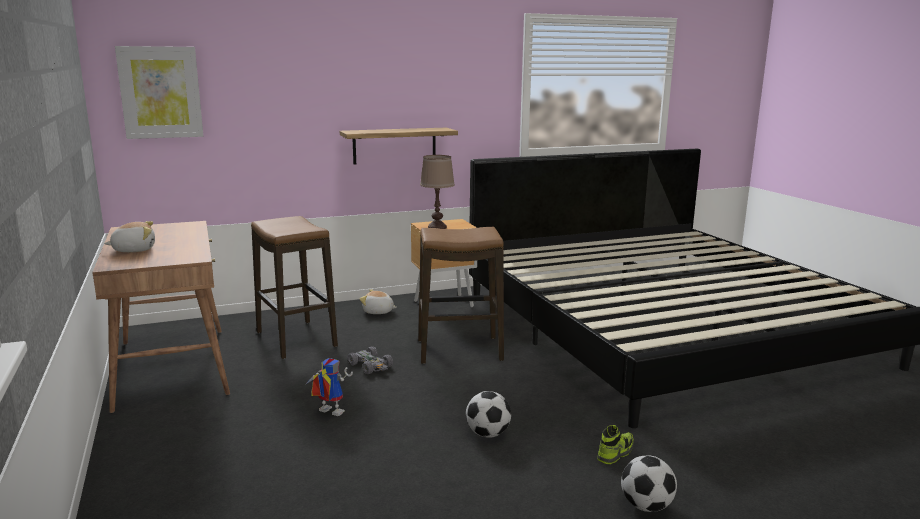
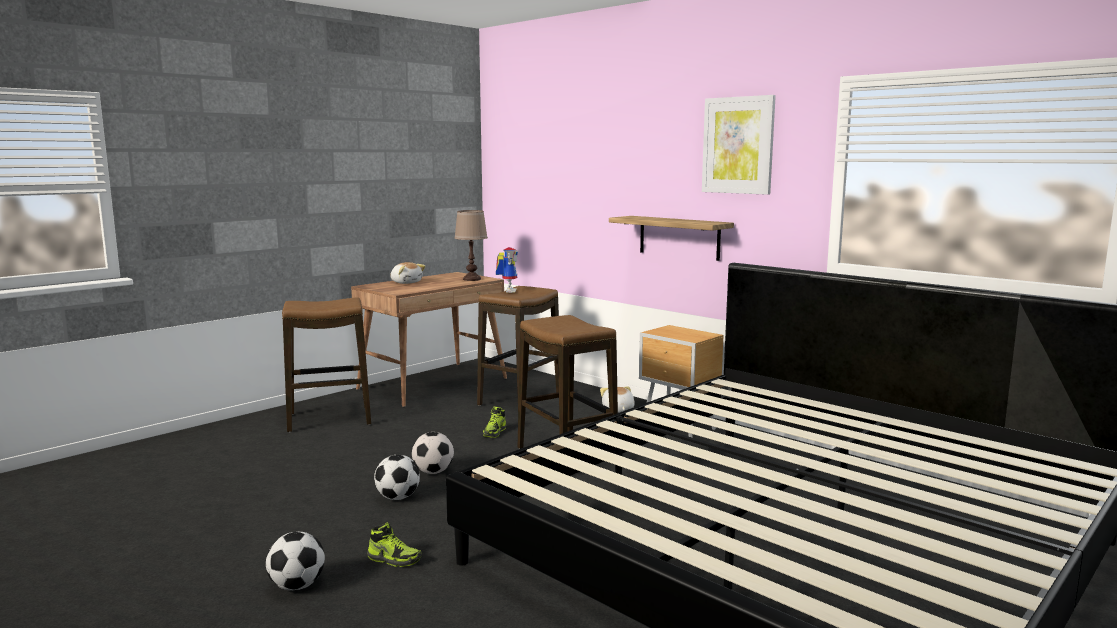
camera: 65 degrees right, 5 degrees down
(160, 92) = (516, 172): picture -> picture (738, 145)
(204, 444) = (329, 419): none -> stool
(327, 413) = (397, 438): toy robot -> toy robot (508, 291)
(371, 366) = (494, 432): grey toy car -> shoe
(437, 227) = (666, 333): brown table lamp -> brown table lamp (472, 279)
(440, 408) = (433, 472): none -> football

